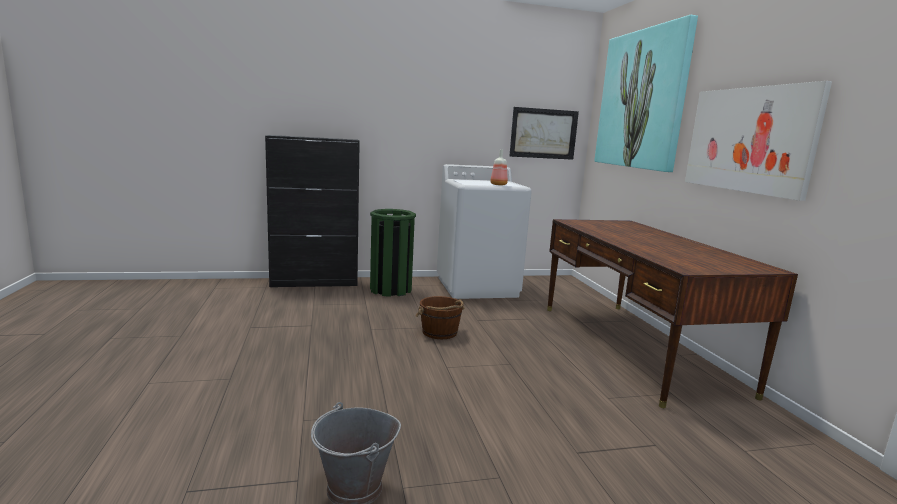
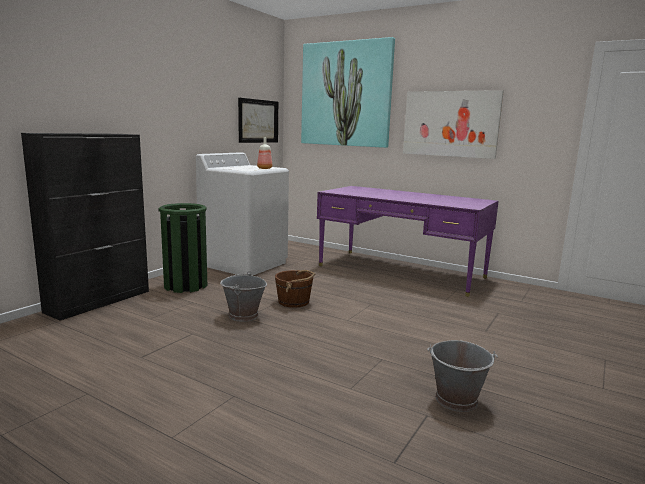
camera: 45 degrees left, 0 degrees up
(373, 327) = (243, 316): none -> grey bucket
(635, 346) = (400, 271): brown desk -> purple desk

